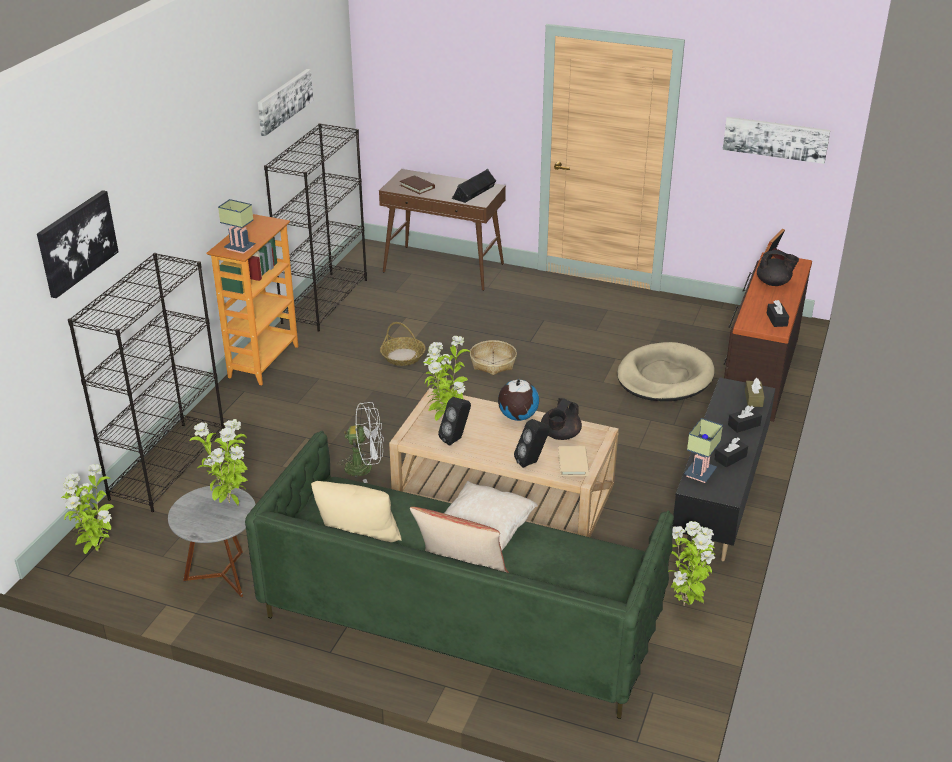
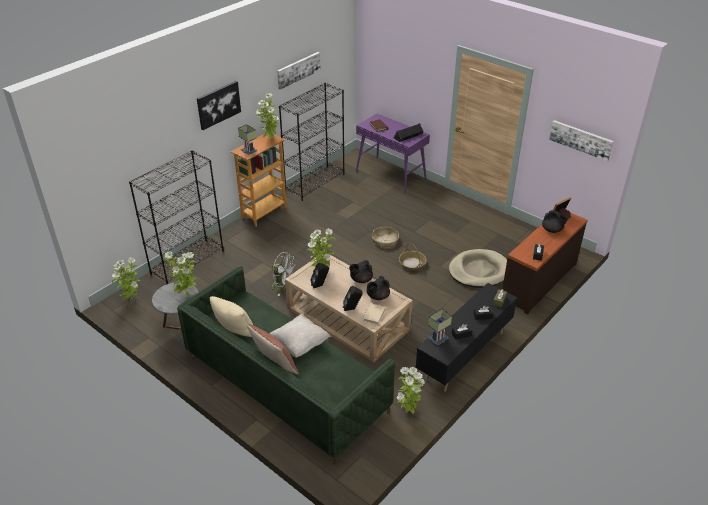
camera: 20 degrees right, 5 degrees up
(76, 242) = (139, 142): picture -> picture (218, 104)
(265, 224) = (270, 139): none -> potted plant
(402, 356) = (338, 225): basket -> basket (412, 263)
(444, 268) = (391, 175): brown console table -> purple console table
(517, 416) = (361, 280): globe -> black teapot

